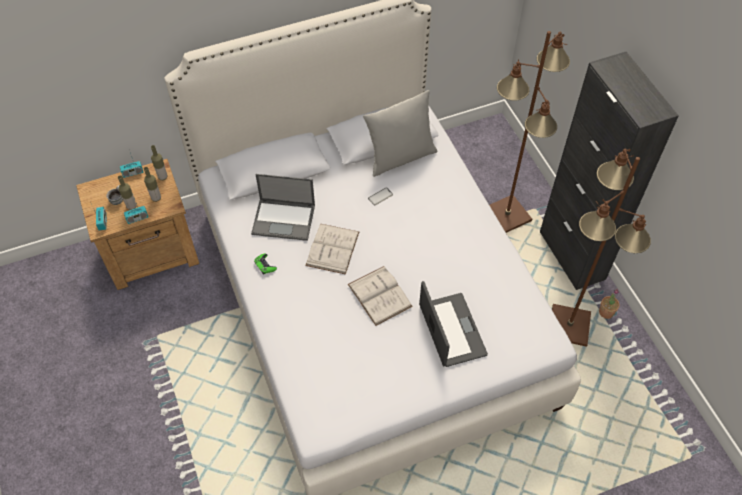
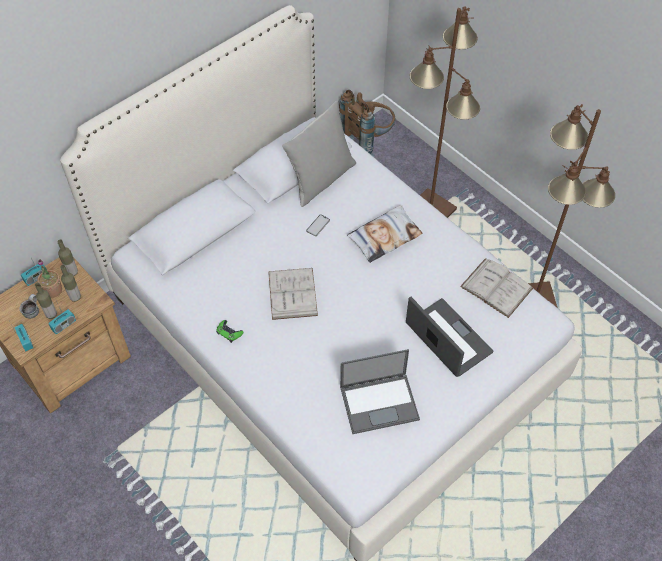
camera: 20 degrees left, 0 degrees up
(284, 219) = (228, 278): laptop -> laptop (380, 402)
(379, 295) = (362, 326): white book -> white book (496, 287)
(434, 223) = (384, 237): none -> pillow
(477, 137) = (368, 140): none -> brown backpack
(572, 255) = (508, 232): black cabinet -> none
(606, 312) = (563, 278): potted plant -> potted plant (53, 290)

